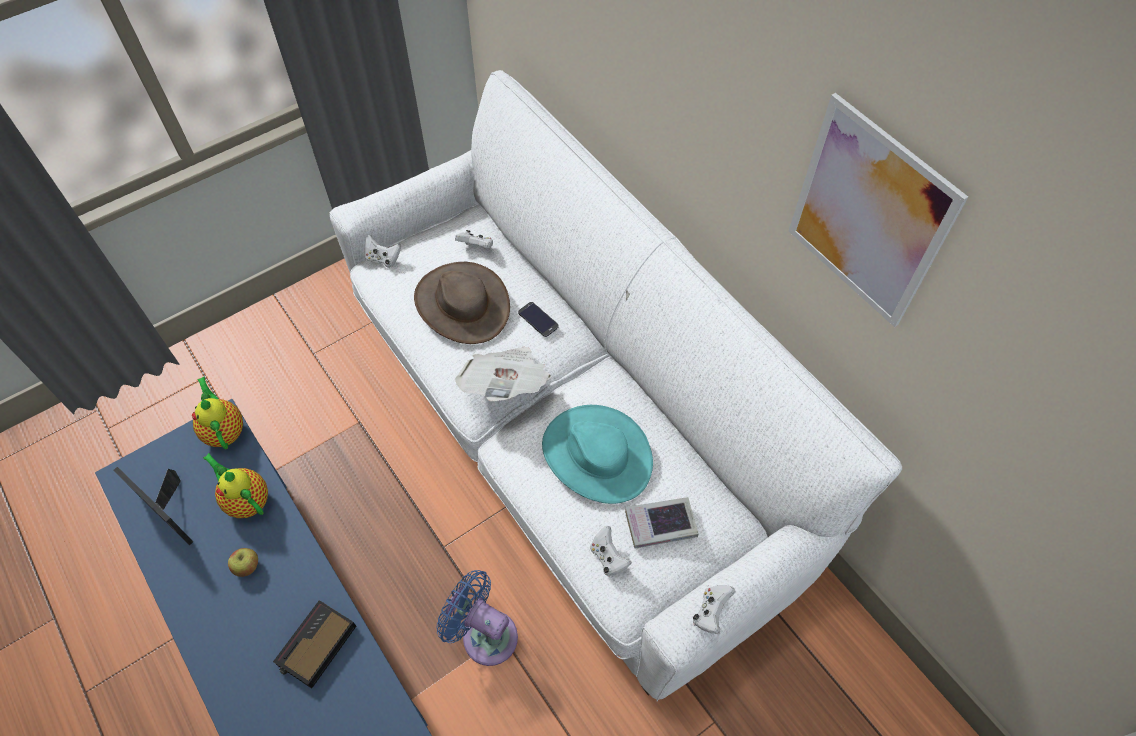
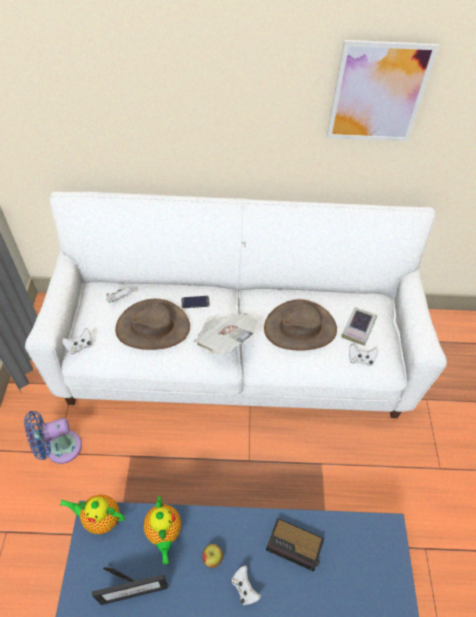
camera: 55 degrees left, 5 degrees down
(246, 500) = (164, 532): teapot -> teapot turned 90 degrees counterclockwise
(316, 647) = (295, 546): alarm clock -> alarm clock turned 45 degrees counterclockwise
(484, 634) = (315, 471): blue fan -> blue fan (59, 448)
(597, 455) = (300, 328): turquoise hat -> brown hat
(710, 612) = (430, 330): white game controller -> white game controller (244, 588)

